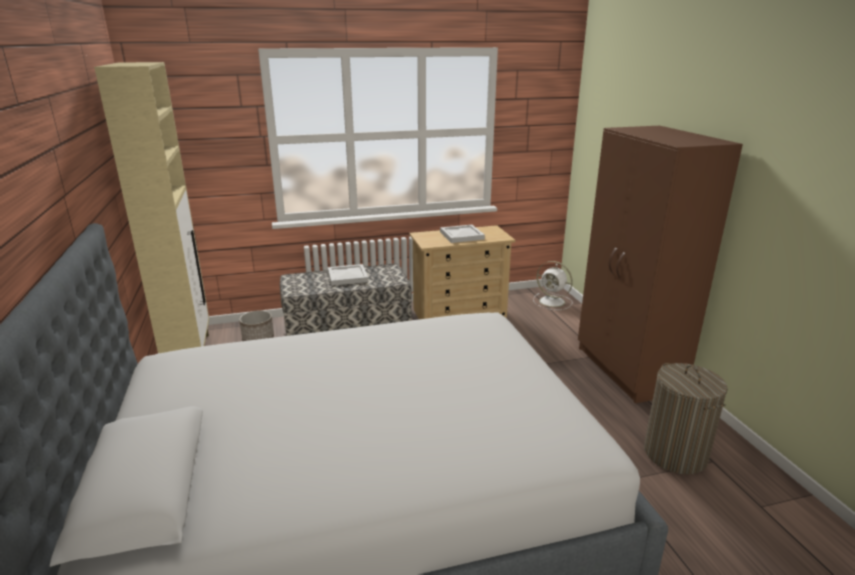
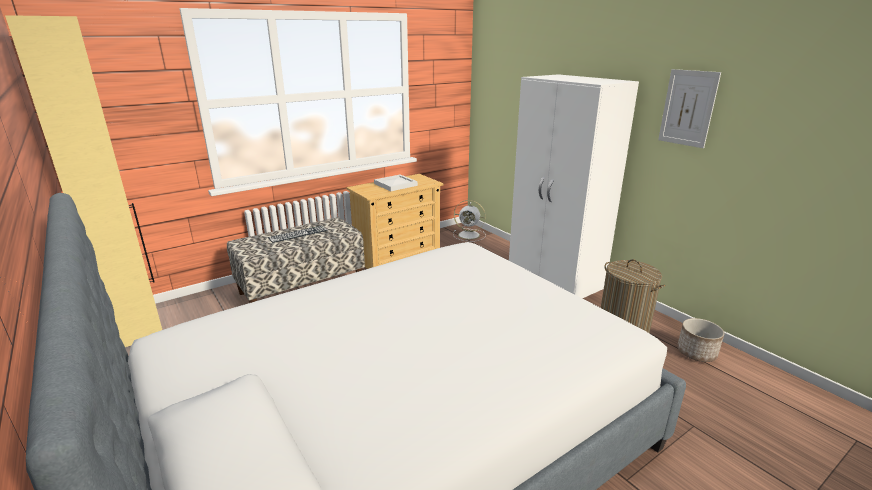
camera: 20 degrees left, 0 degrees up
(258, 339) = (212, 310): planter -> planter (696, 353)
(348, 276) = (298, 234): white tray -> keyboard
(628, 370) = (555, 278): brown wardrobe -> white wardrobe
(796, 184) = (688, 108): none -> picture

